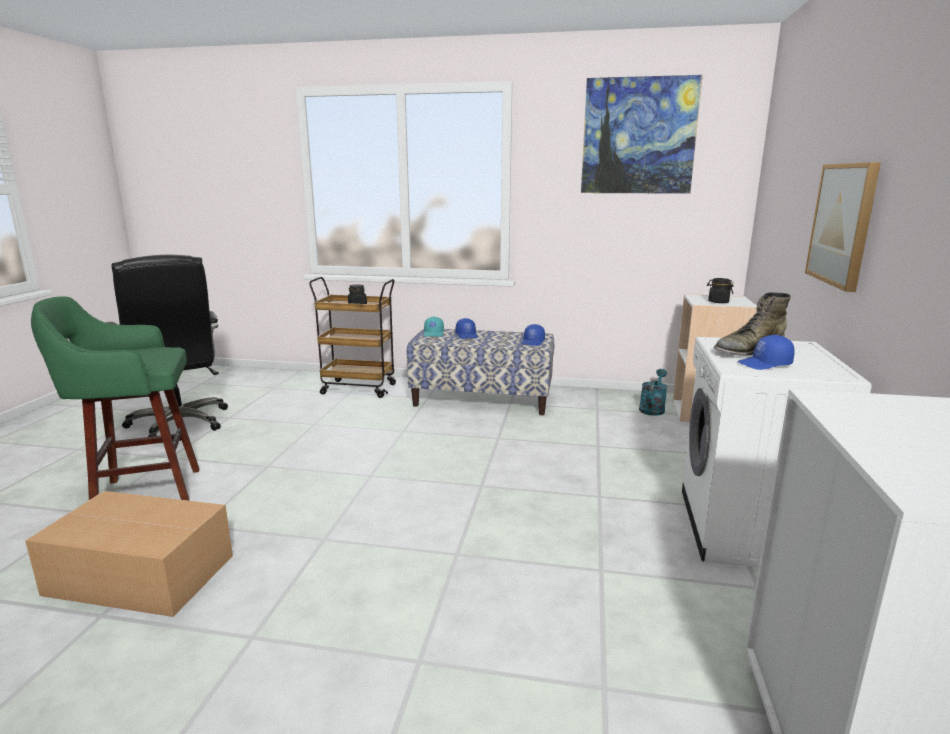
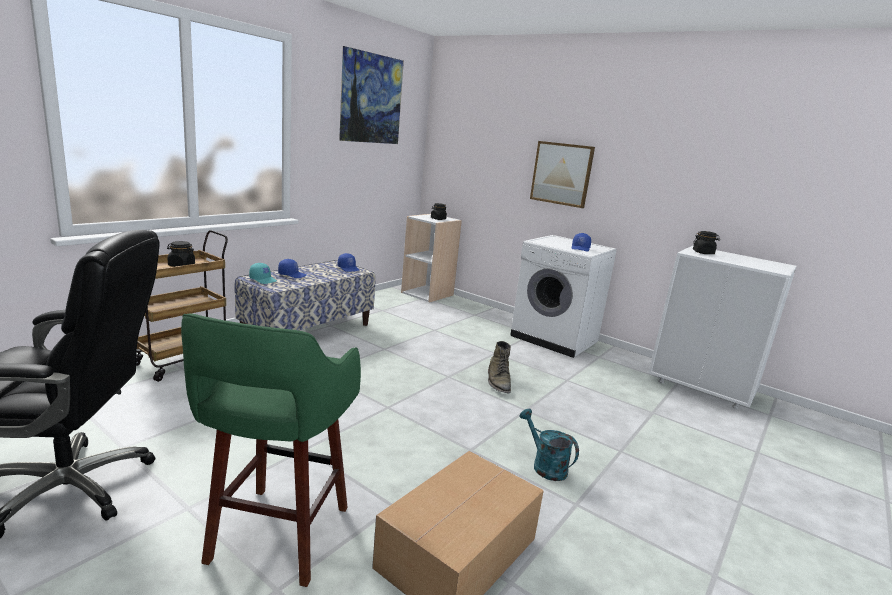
camera: 65 degrees left, 0 degrees up
(652, 408) = (403, 300): turquoise watering can -> turquoise watering can (544, 466)
(747, 349) = (555, 243): green boot -> green boot (498, 382)
(882, 408) = (703, 253): none -> black jar

